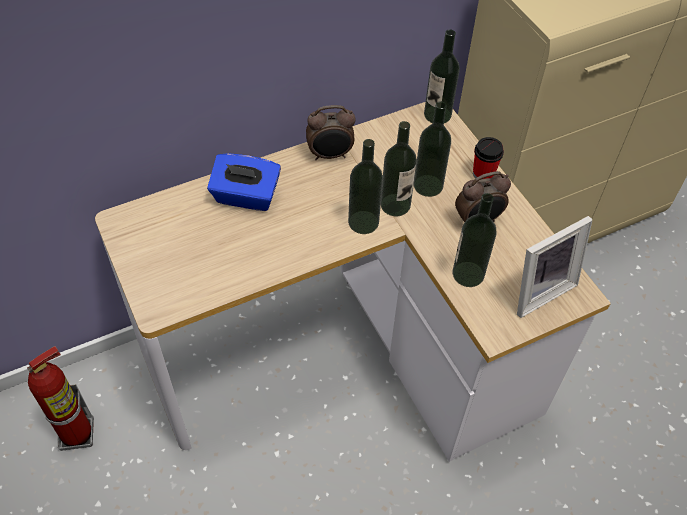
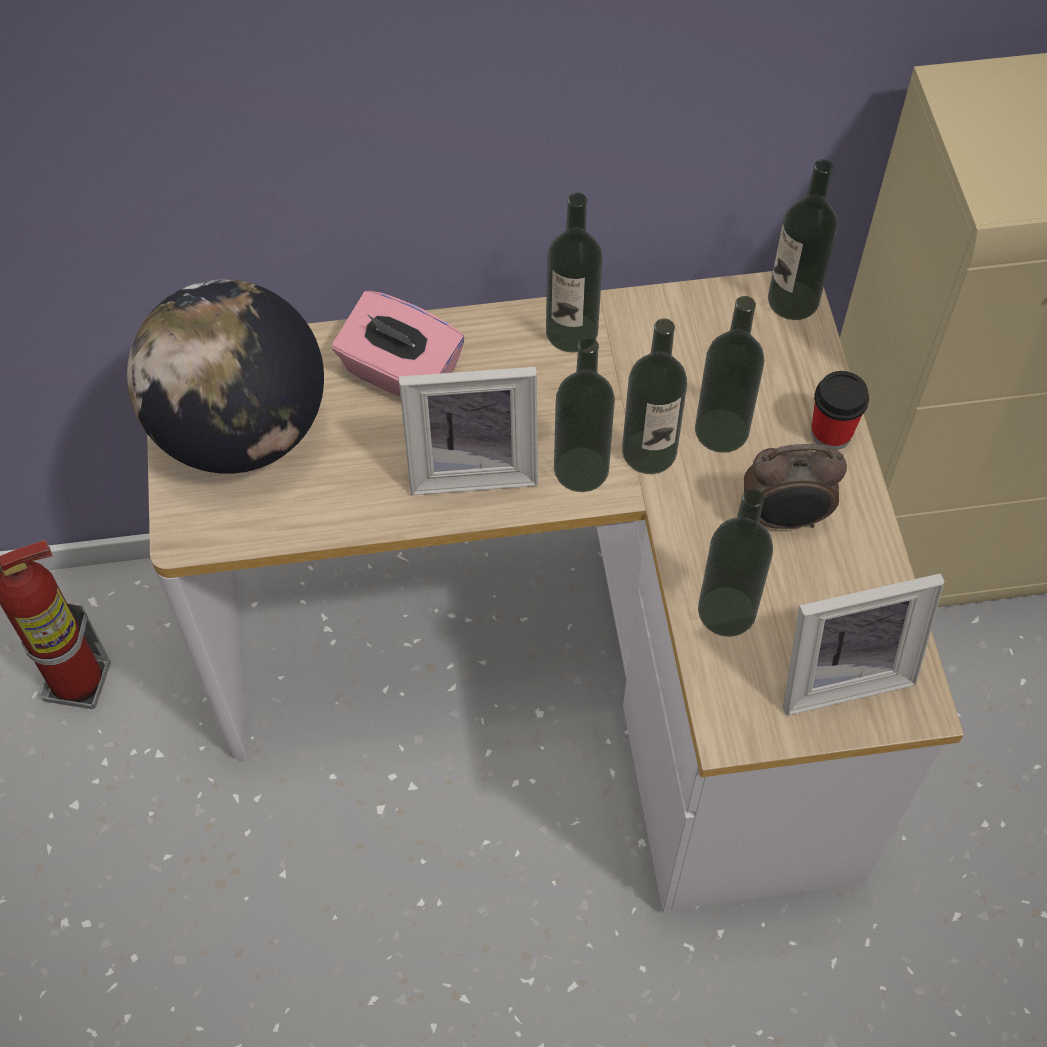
camera: 20 degrees right, 5 degrees up
(167, 248) = (240, 432): none -> globe
(246, 197) = (400, 373): blue tissue box -> pink tissue box
(304, 235) = (472, 467): none -> picture frame
(330, 155) = (571, 332): alarm clock -> bottle

